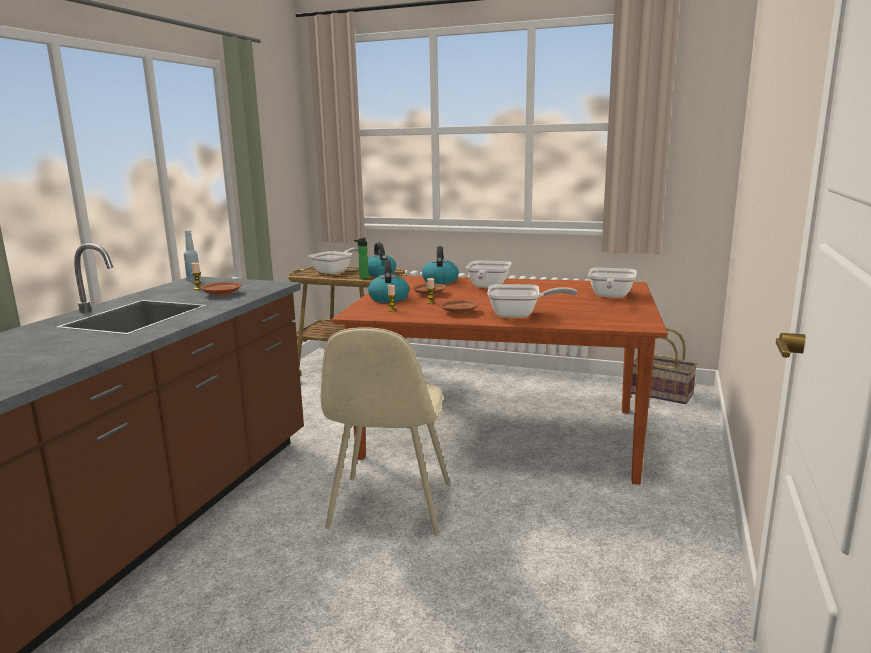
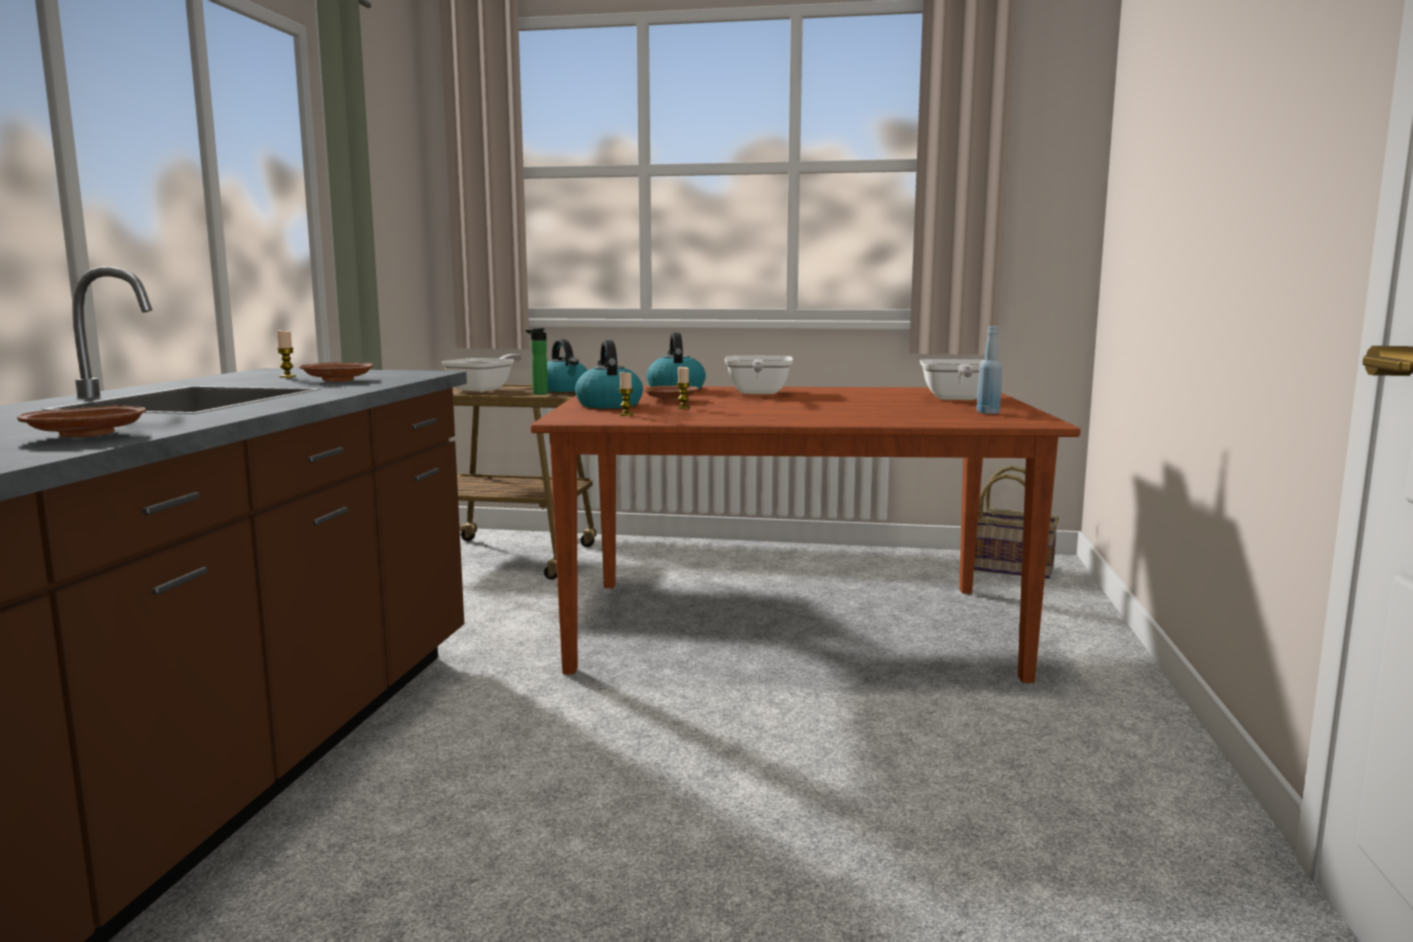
camera: 10 degrees left, 5 degrees down
(194, 280) = (271, 371): blue bottle -> blue bottle (988, 413)
(390, 507) = (646, 738): beige chair -> none
(459, 312) = (739, 415): brown plate -> brown plate (88, 435)
(520, 315) = (839, 416): frying pan -> none

